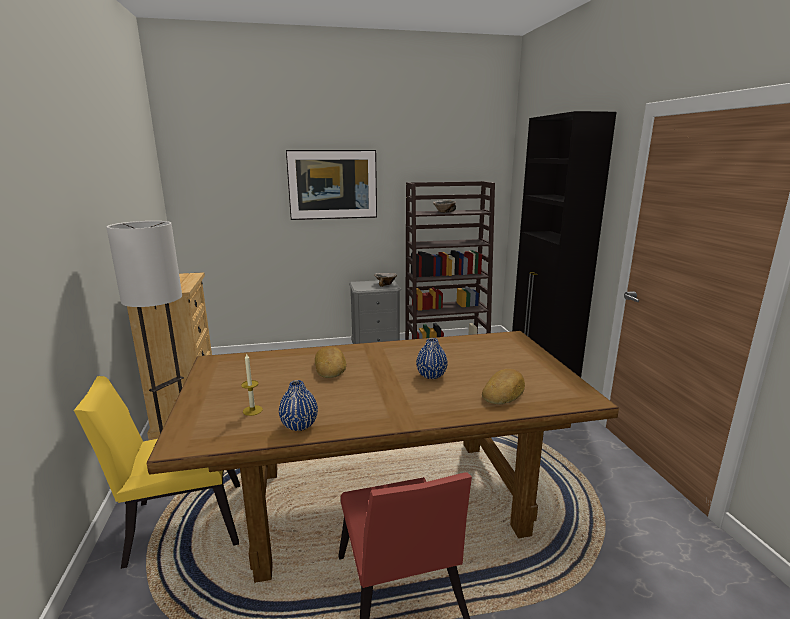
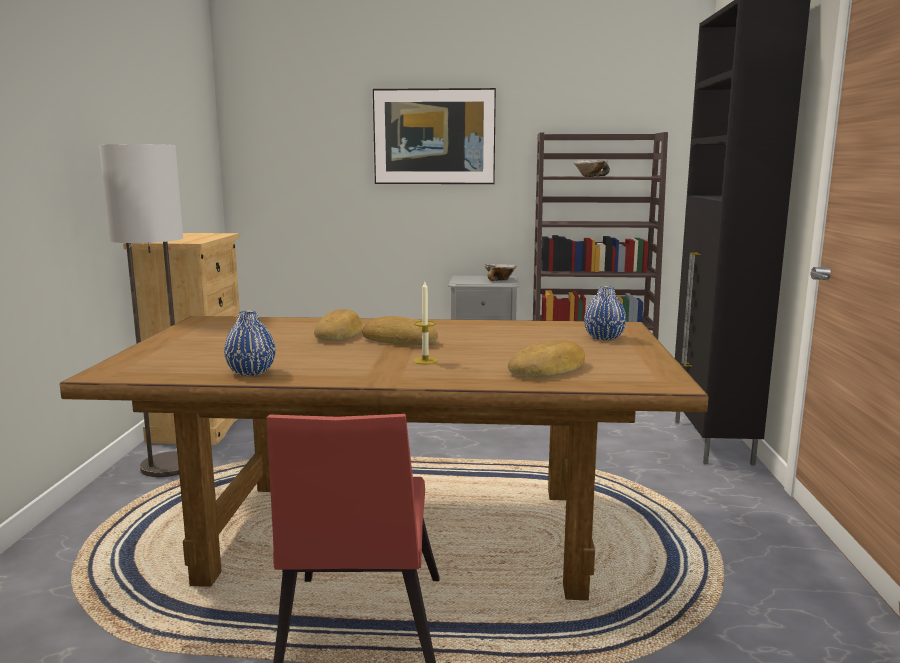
camera: 15 degrees right, 5 degrees down
(178, 523) = (135, 519): yellow chair -> none
(252, 410) = (209, 357): candle -> candle (425, 361)
(380, 370) = (400, 340): none -> bread
(431, 375) = (463, 349): blue vase -> blue vase (604, 338)

